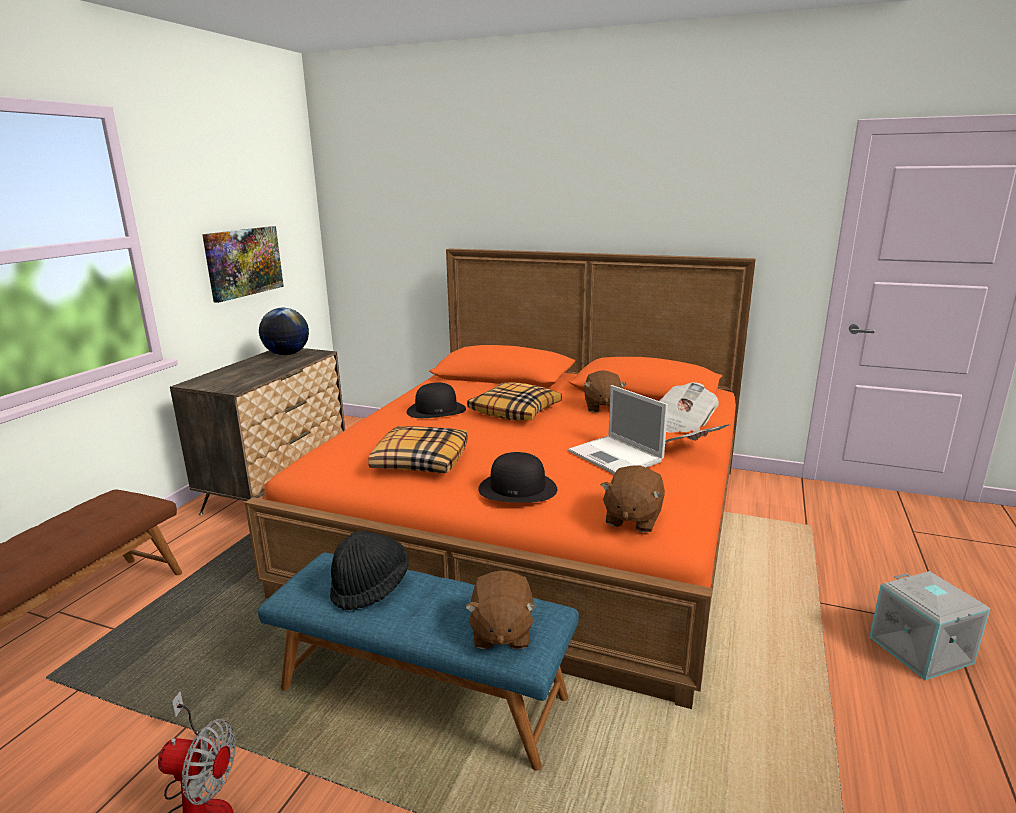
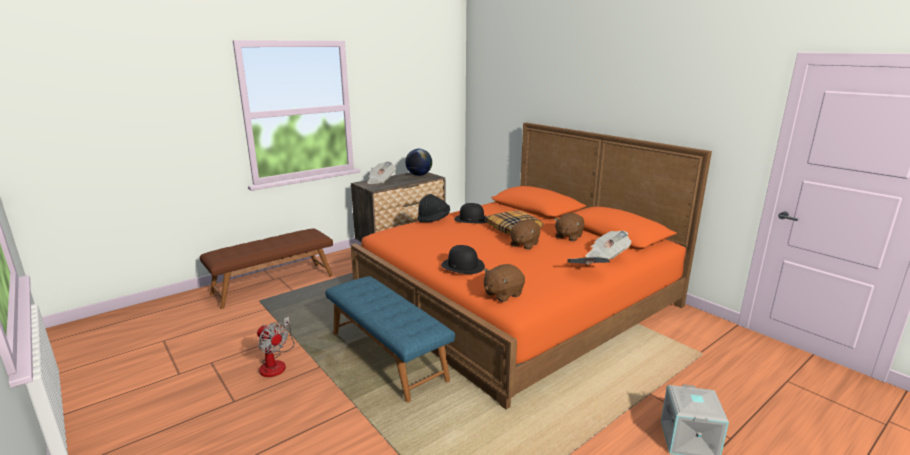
camera: 30 degrees right, 0 degrees up
(228, 374) = (381, 181): none -> newspaper
(243, 262) = (409, 121): picture -> none
(370, 587) = (371, 294): black hat -> black hat (434, 219)
(420, 461) = (433, 242): pillow -> none
(501, 632) = (405, 328): brown plush toy -> brown plush toy (524, 244)
(616, 457) = (536, 264): laptop -> none

